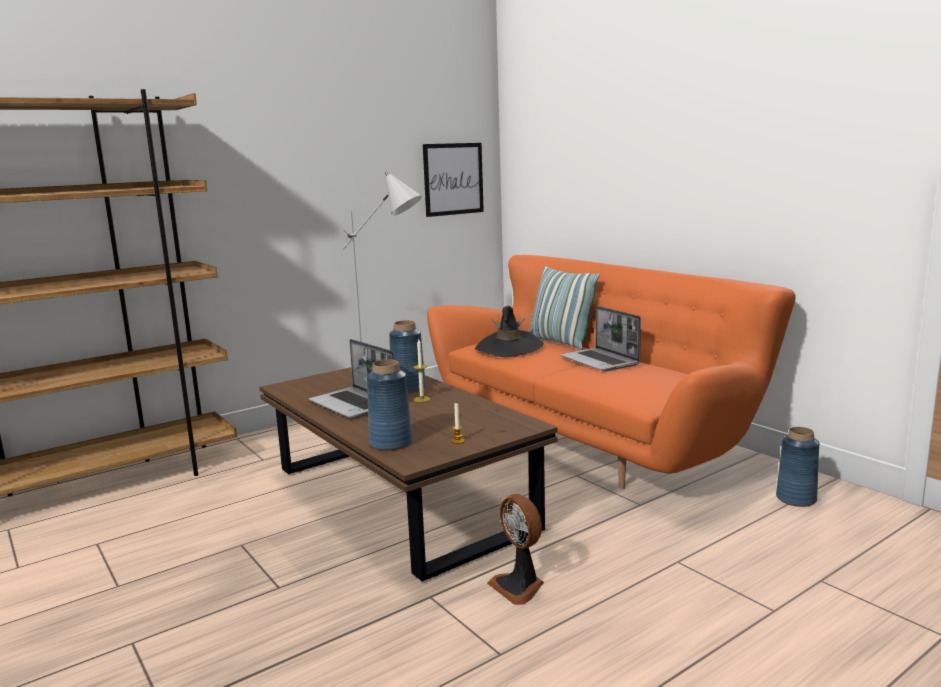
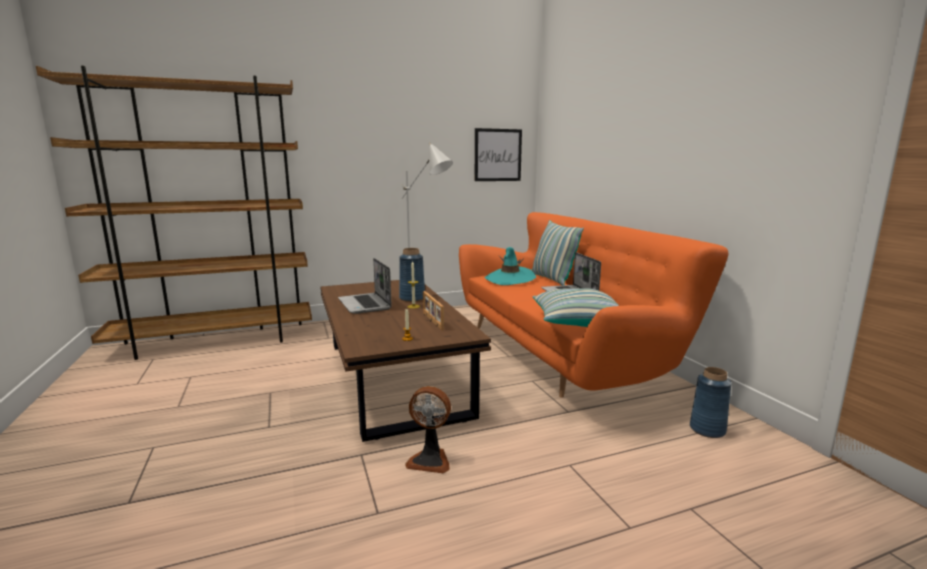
camera: 15 degrees right, 0 degrees up
(390, 443) = (360, 334): blue vase -> none
(465, 415) = (432, 321): none -> picture frame
(509, 348) = (509, 279): black hat -> turquoise hat
(519, 586) = (430, 460): fan -> fan turned 60 degrees counterclockwise
(637, 395) = (577, 323): none -> pillow

